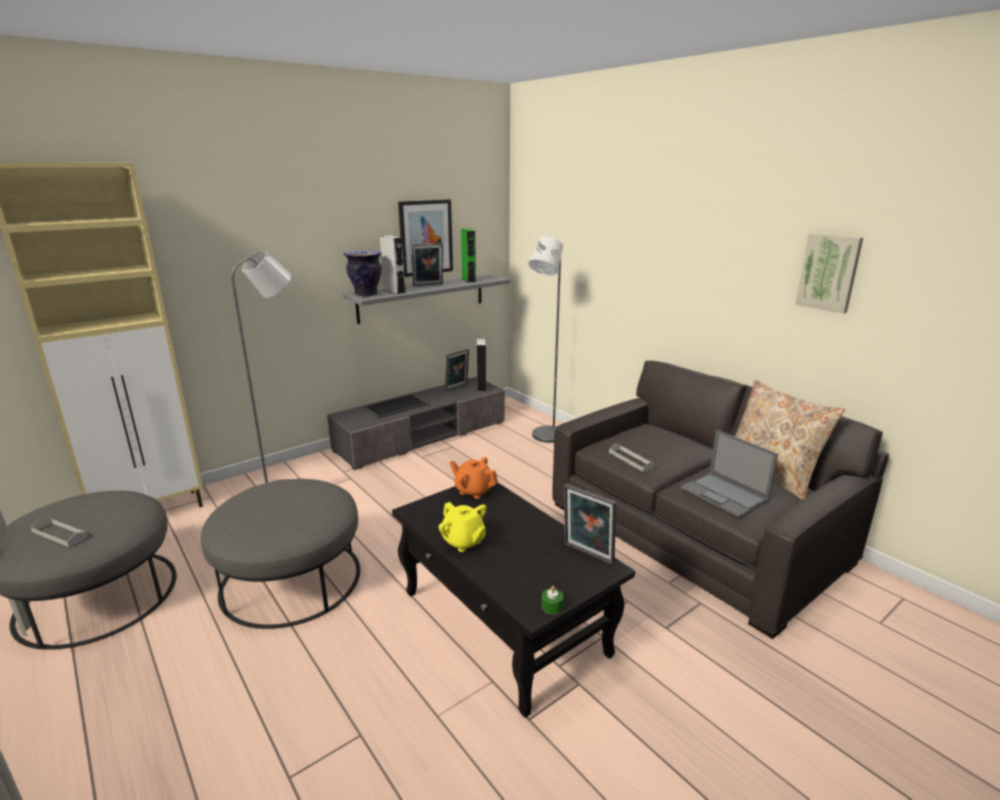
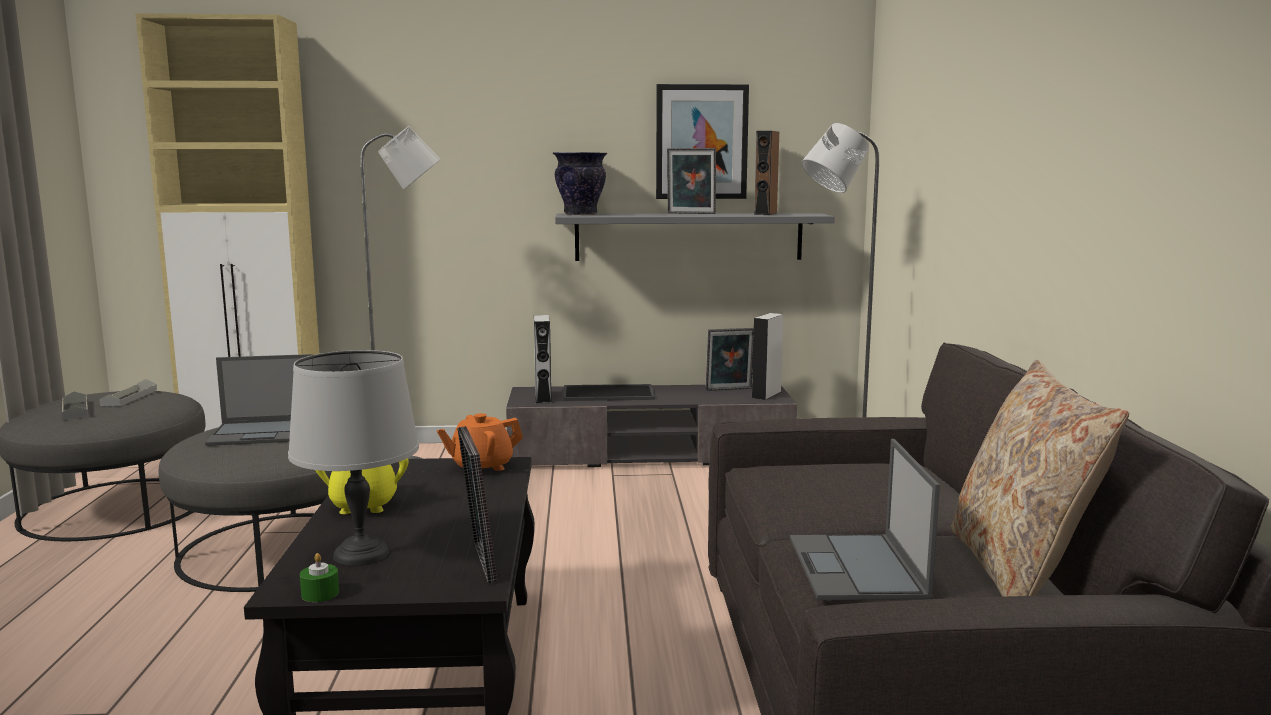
camera: 35 degrees right, 10 degrees down
(274, 506) = (265, 433): none -> laptop
(394, 291) = (624, 214): grey speaker -> grey speaker (543, 398)
(468, 280) = (765, 214): green speaker -> brown speaker
(474, 490) = (481, 467): orange teapot -> orange teapot turned 90 degrees counterclockwise
(523, 573) = (361, 553): none -> grey table lamp
(631, 460) = (779, 491): grey tray -> grey tray (129, 397)
(829, 272) = (1212, 121): picture -> none

